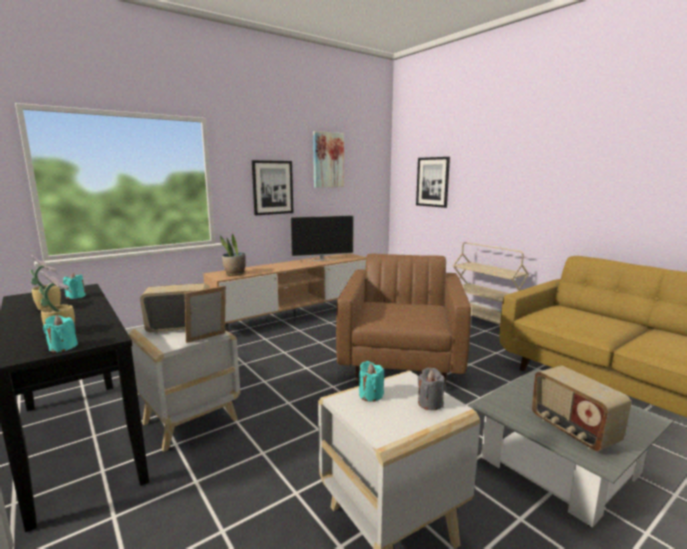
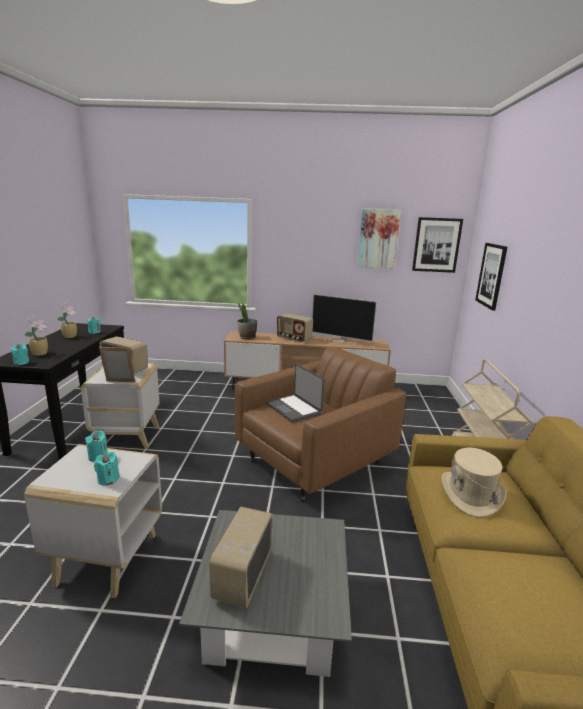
camera: 40 degrees right, 5 degrees up
(272, 187) = (310, 263): picture -> picture (436, 245)
(280, 266) = (294, 339): none -> radio
(391, 311) = (294, 409): none -> laptop
(430, 403) = (108, 479): grey candle -> turquoise candle
(577, 318) = (471, 495): none -> beige hat

